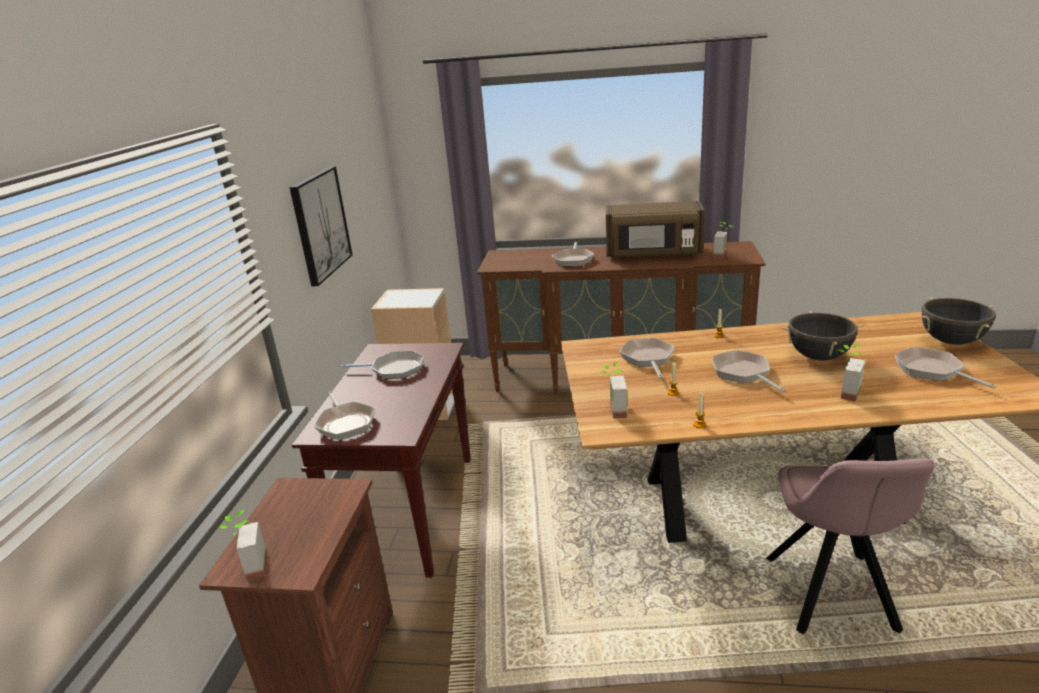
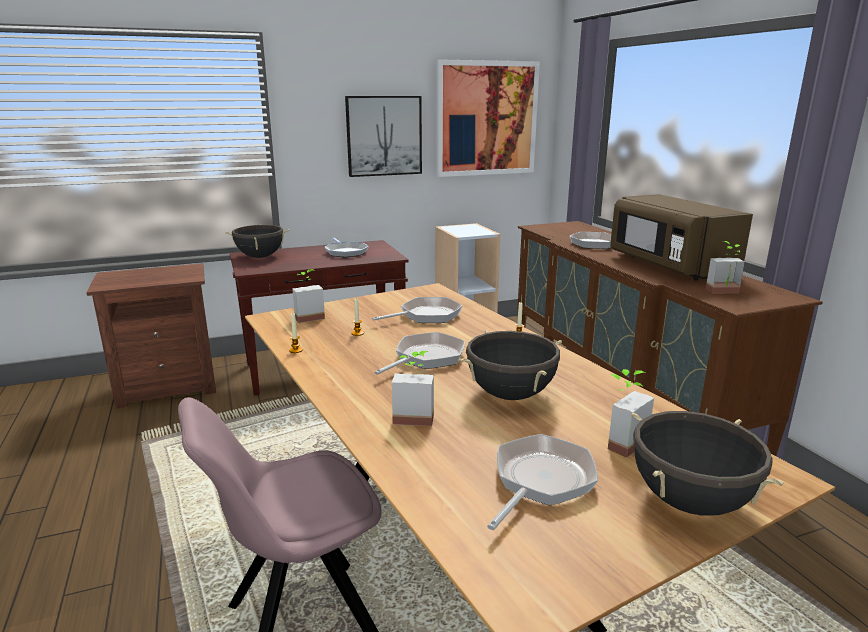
camera: 60 degrees right, 5 degrees down
(249, 569) = (108, 277): potted plant -> potted plant (619, 441)
(345, 423) = (260, 257): frying pan -> black cooking pot
(364, 175) = (486, 119): none -> picture

